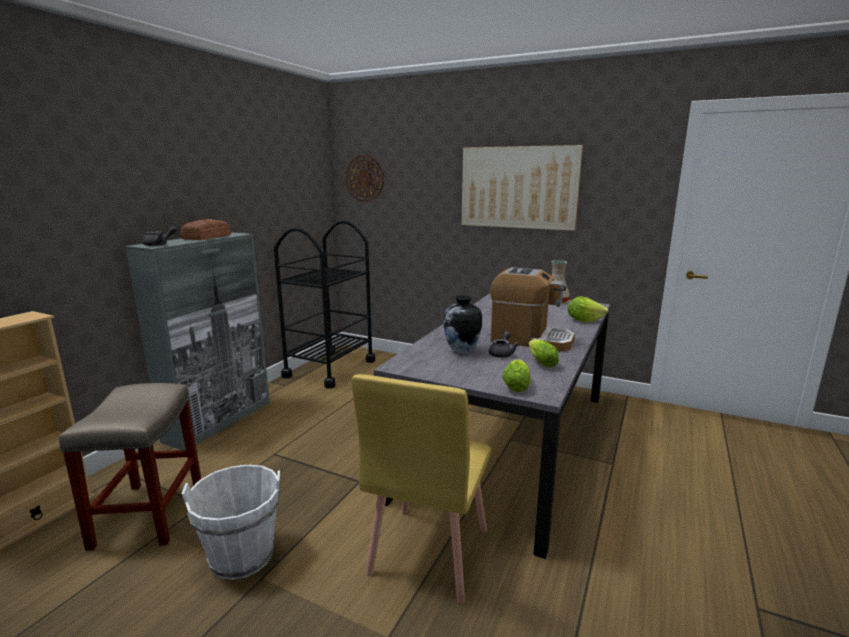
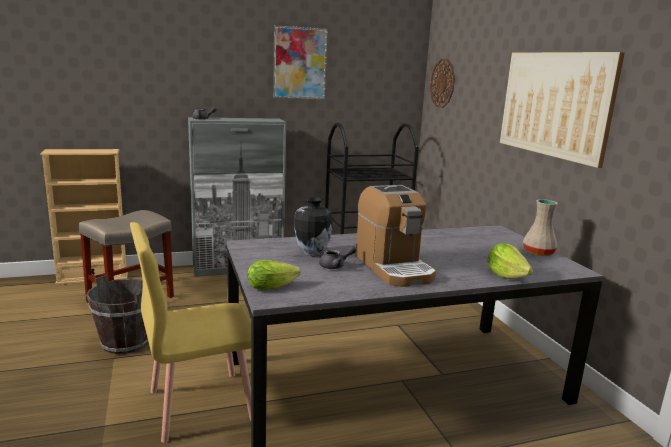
camera: 45 degrees right, 0 degrees up
(205, 237) = (248, 119): bread -> none
(235, 165) = (299, 63): none -> picture
(242, 556) = (125, 342): white bucket -> brown bucket
(540, 361) = (344, 282): lettuce -> none

